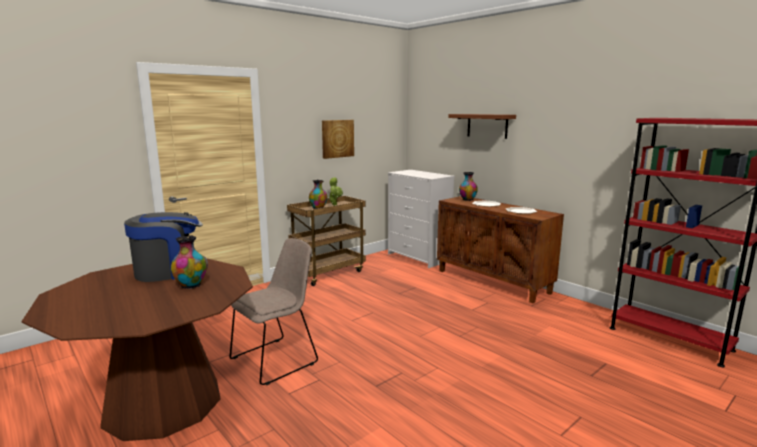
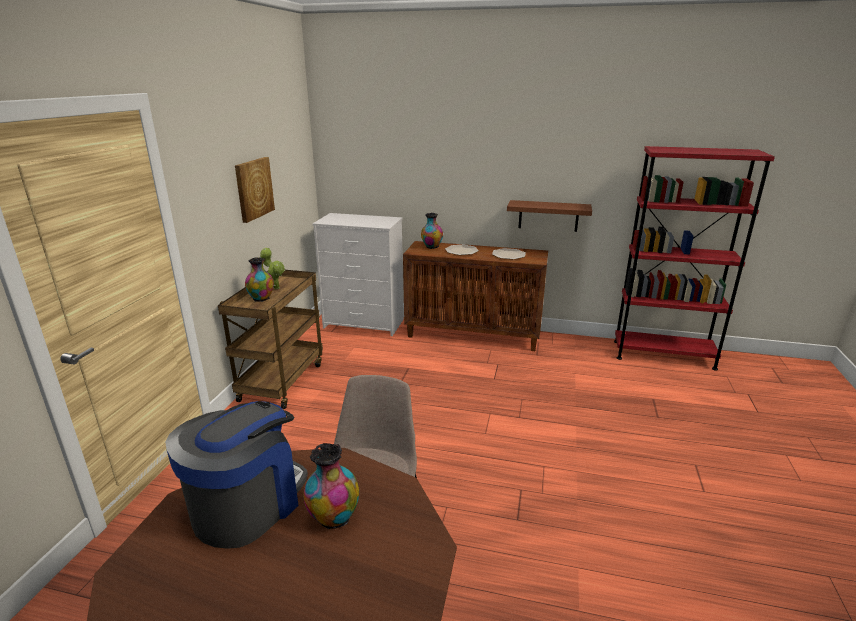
camera: 35 degrees left, 10 degrees up
(487, 125) = (444, 153): brown shelf -> brown shelf (548, 216)

